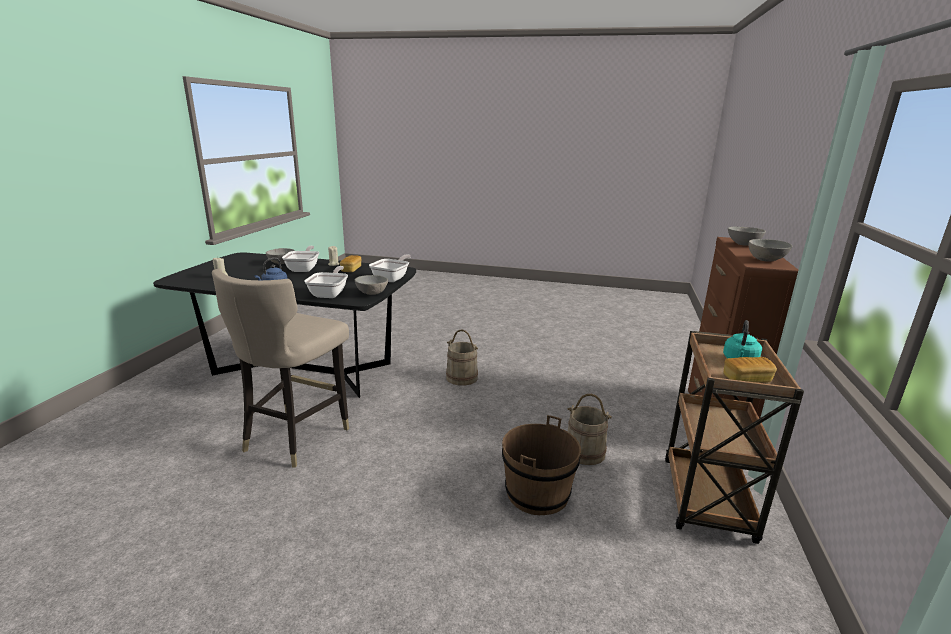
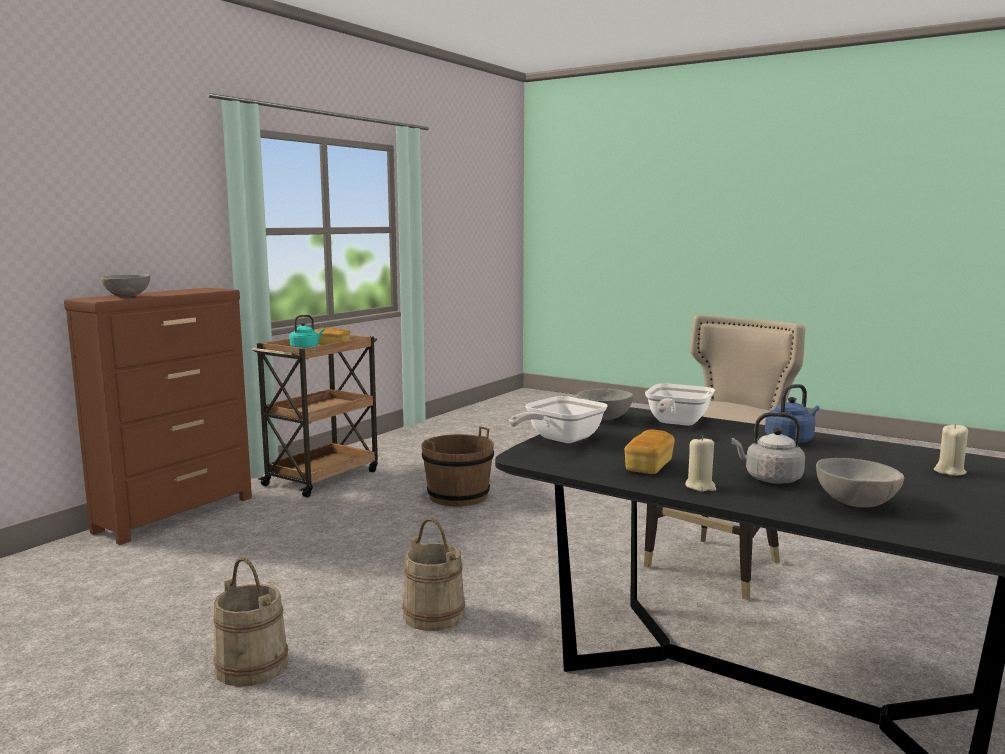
camera: 160 degrees left, 10 degrees down
(304, 269) = (770, 479): frying pan -> grey kettle
(584, 452) = (375, 511): beige bucket -> beige bucket (252, 666)
(766, 260) = (194, 290): grey bowl -> none

